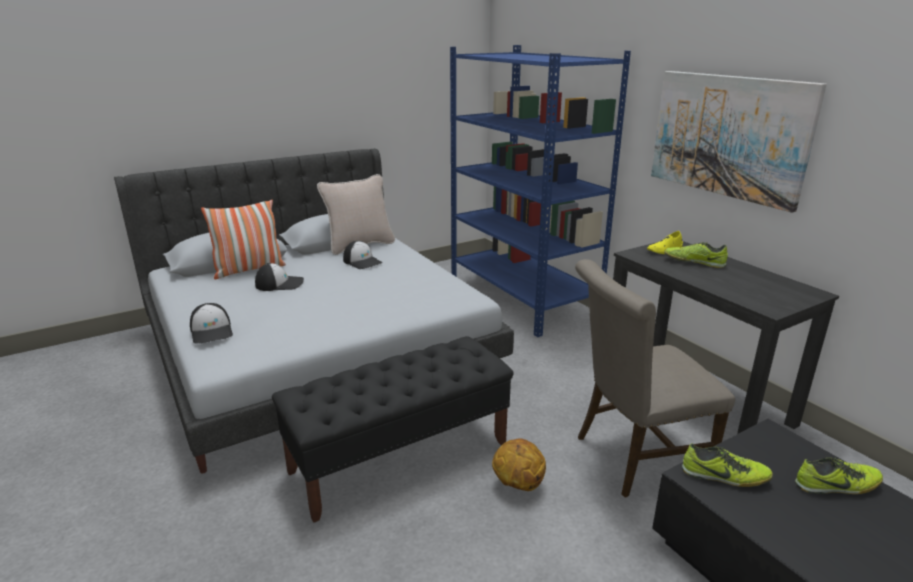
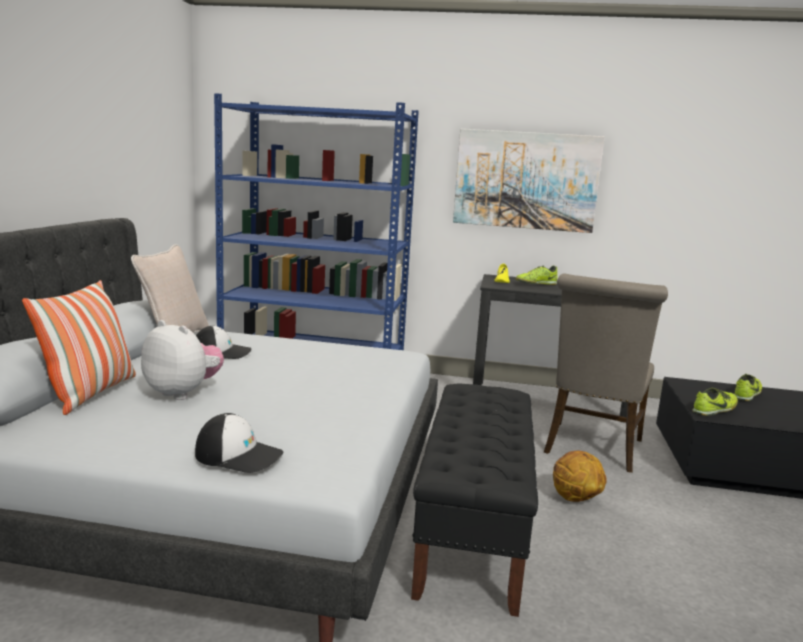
camera: 50 degrees left, 10 degrees down
(280, 284) = (183, 393): cap -> plush toy

